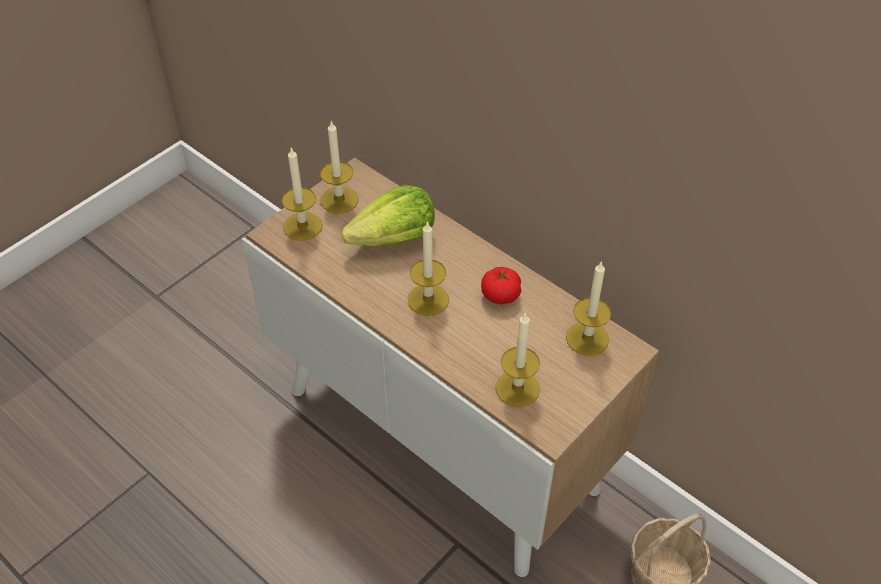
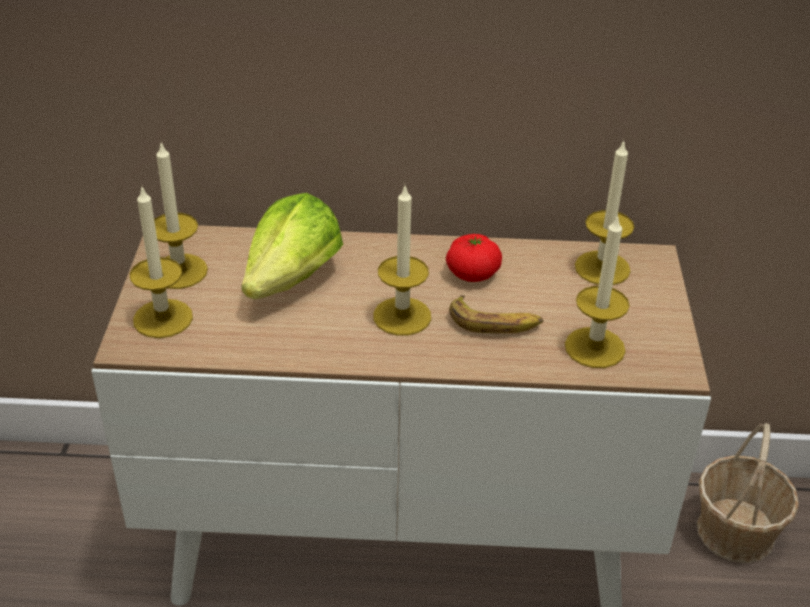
camera: 40 degrees left, 10 degrees down
(476, 336) = (495, 323): none -> banana

